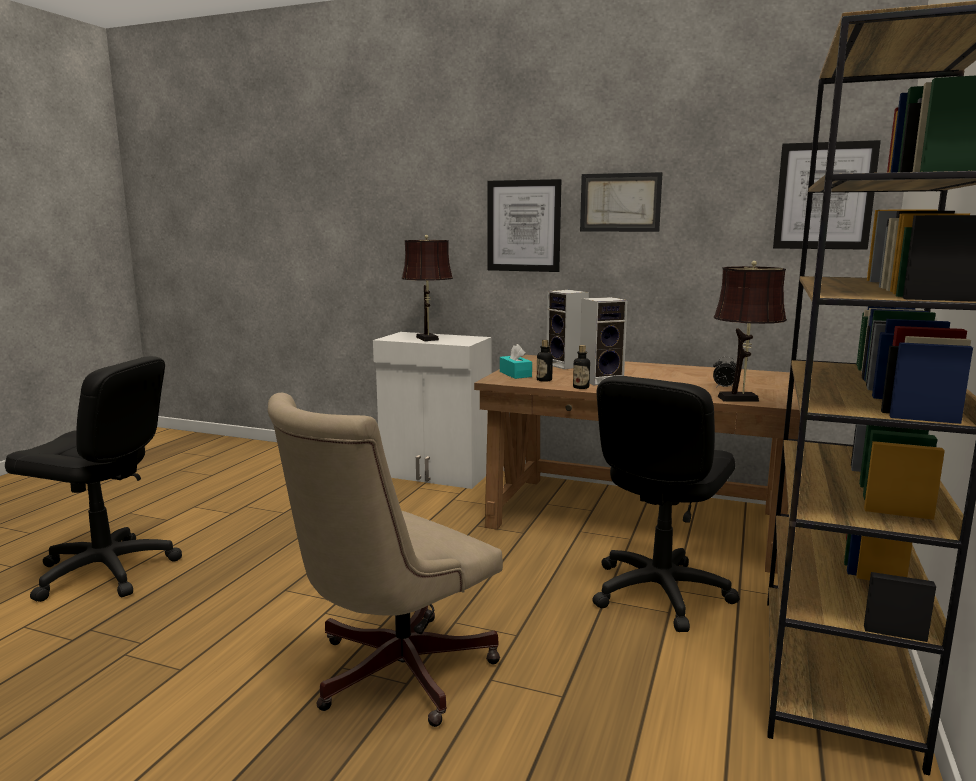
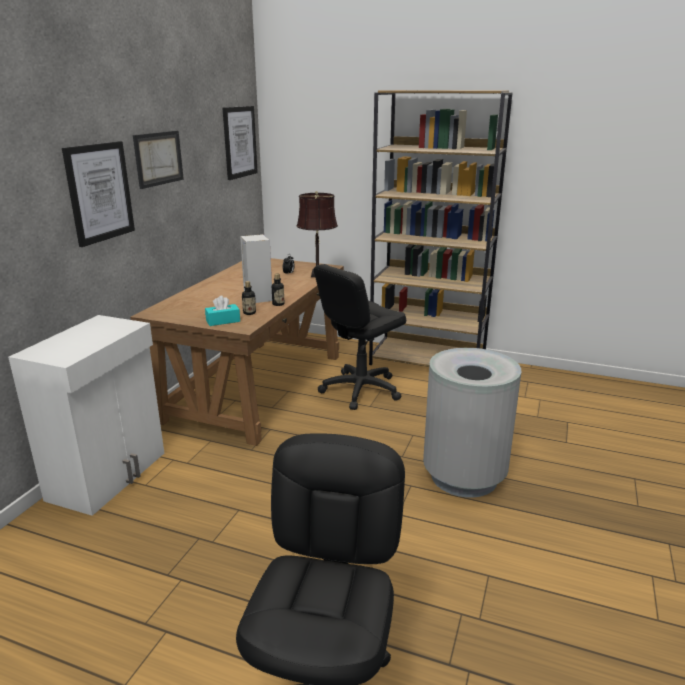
camera: 90 degrees left, 10 degrees up
(391, 674) = (464, 477): beige office chair -> grey trash can
(428, 339) = (89, 340): brown table lamp -> none
(567, 365) = (195, 304): speaker -> none
(659, 593) = (360, 390): black office chair -> black office chair turned 105 degrees clockwise

